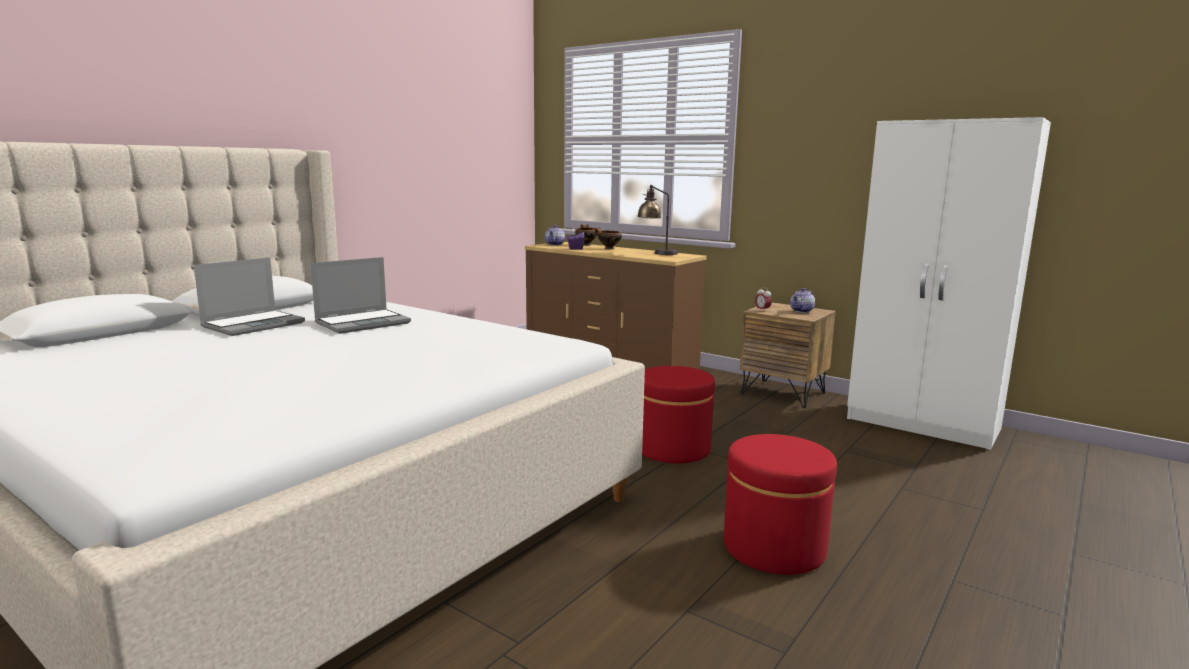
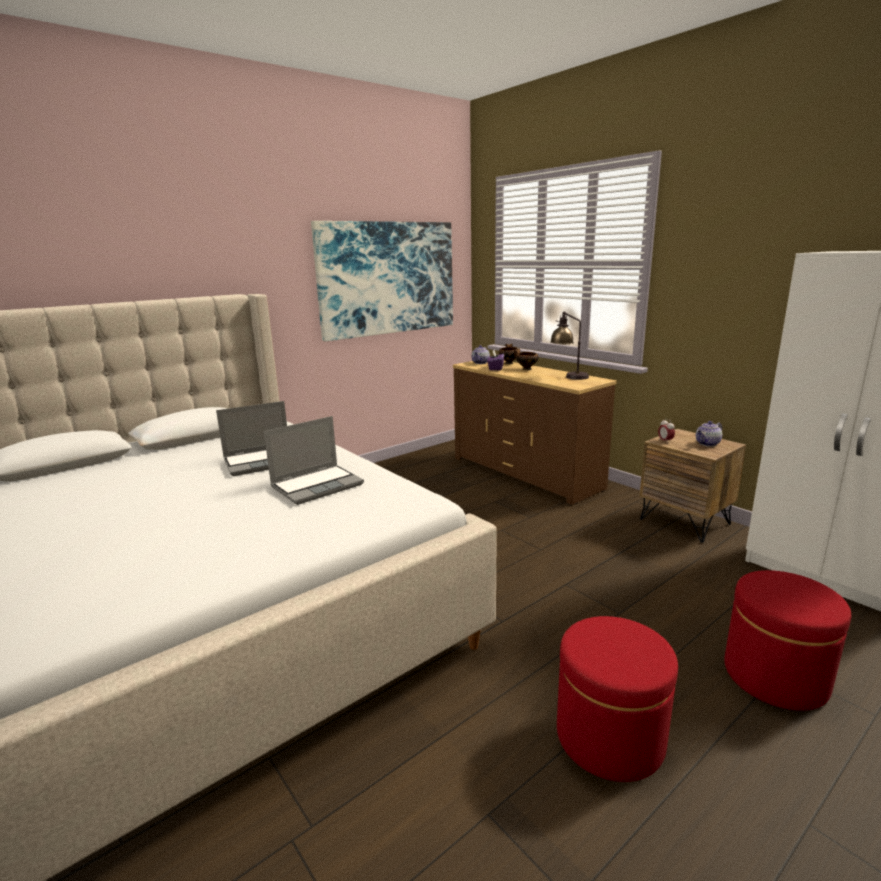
camera: 15 degrees right, 5 degrees up
(254, 324) = (178, 460): laptop -> laptop (317, 485)
(450, 148) = (388, 278): none -> picture
(672, 449) = (548, 585): red ottoman -> red ottoman (775, 676)

